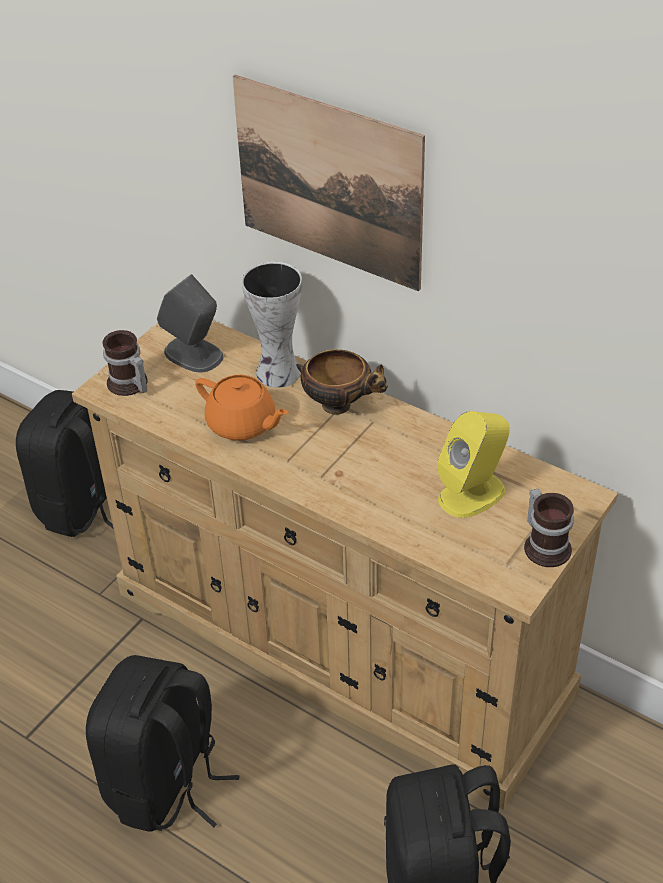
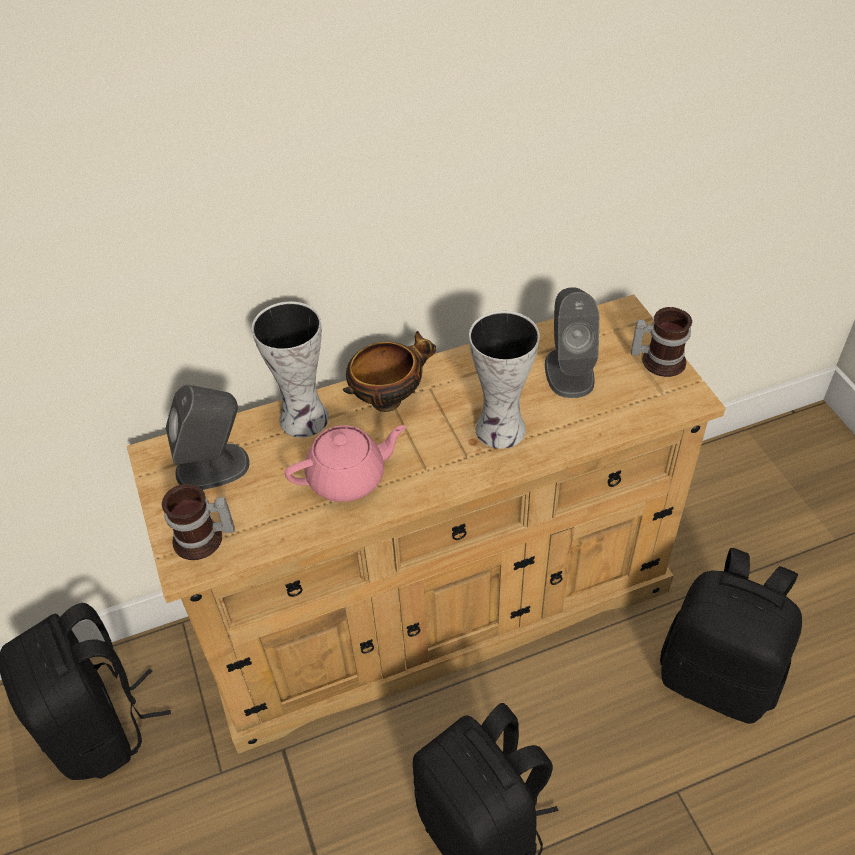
camera: 55 degrees left, 5 degrees up
(242, 425) = (348, 478): orange teapot -> pink teapot
(329, 183) = (301, 186): picture -> none
(364, 482) = (498, 430): none -> vase
(472, 494) = (569, 372): yellow speaker -> grey speaker

